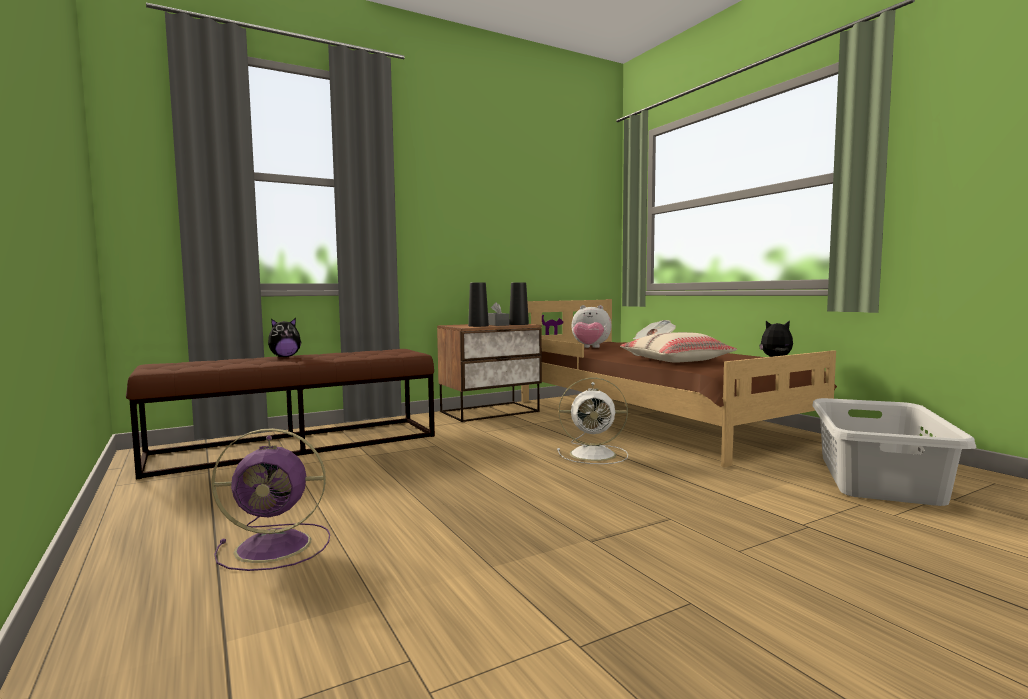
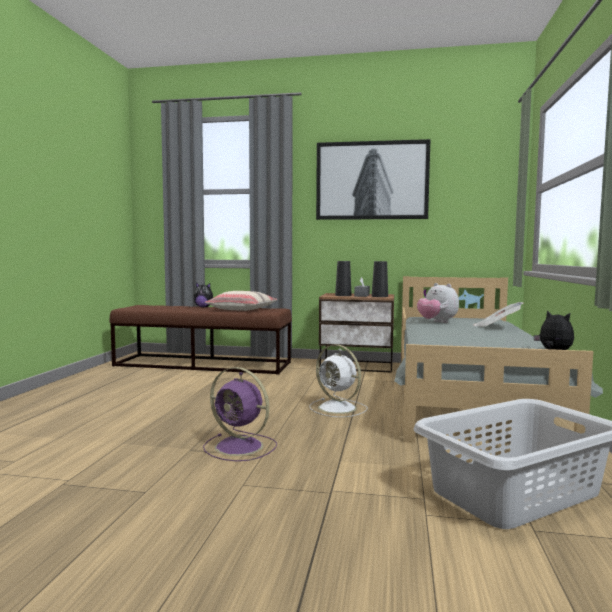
camera: 40 degrees right, 0 degrees up
(277, 546) = (83, 407): purple fan -> purple fan (241, 447)
(484, 186) = (372, 180): none -> picture
(653, 418) = (467, 395): brown bed -> grey bed
(676, 360) = (441, 340): beige pillow -> beige pillow (242, 309)

